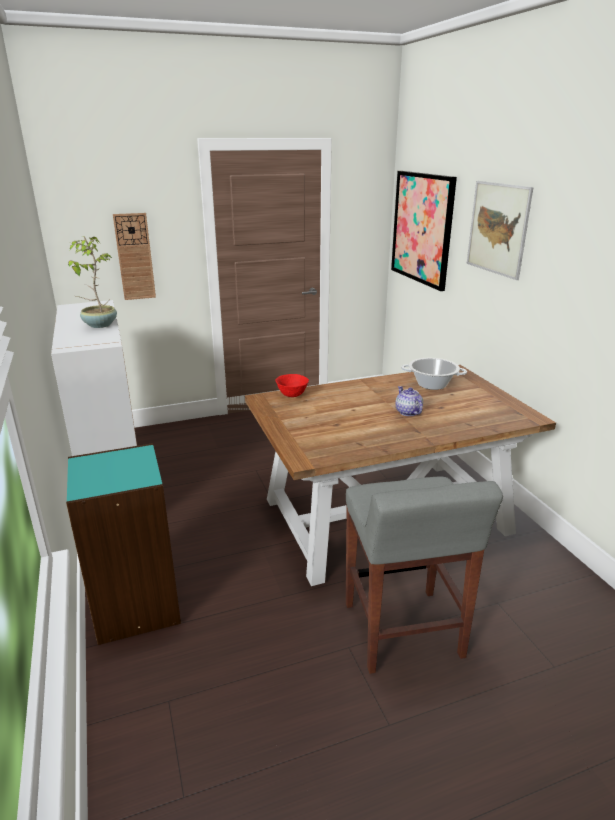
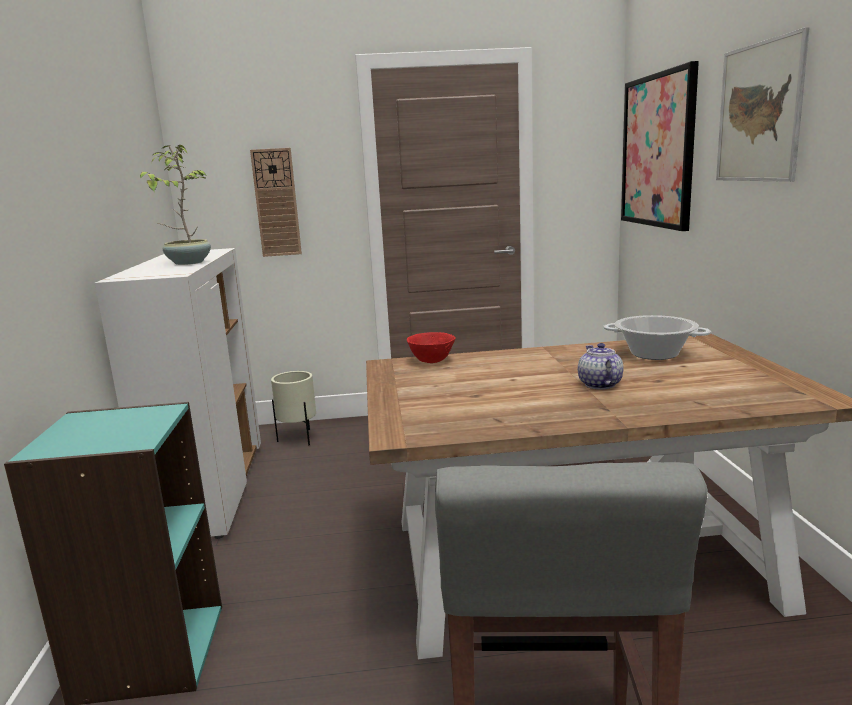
camera: 15 degrees right, 10 degrees down
(161, 440) = (298, 439): none -> beige planter

